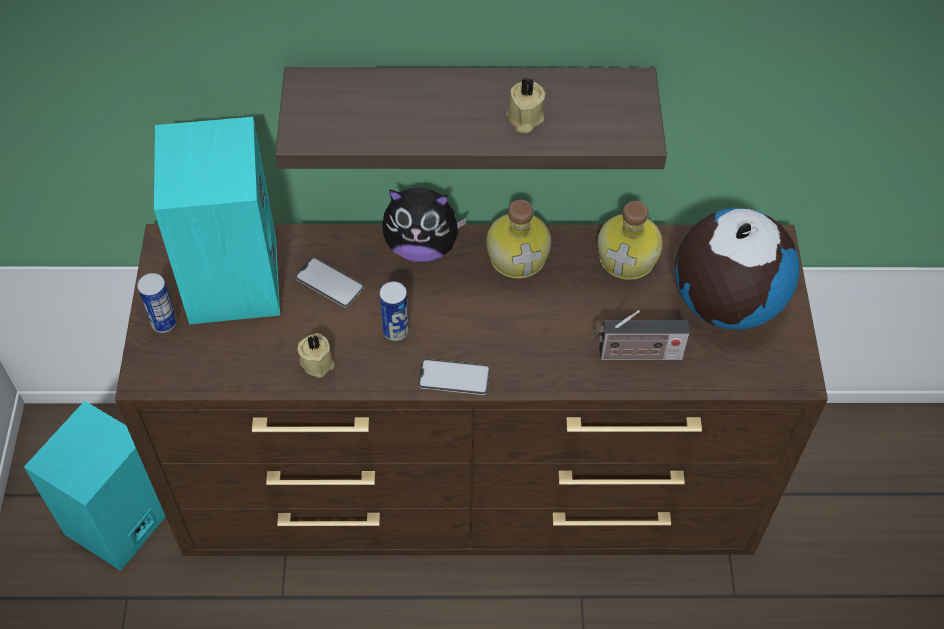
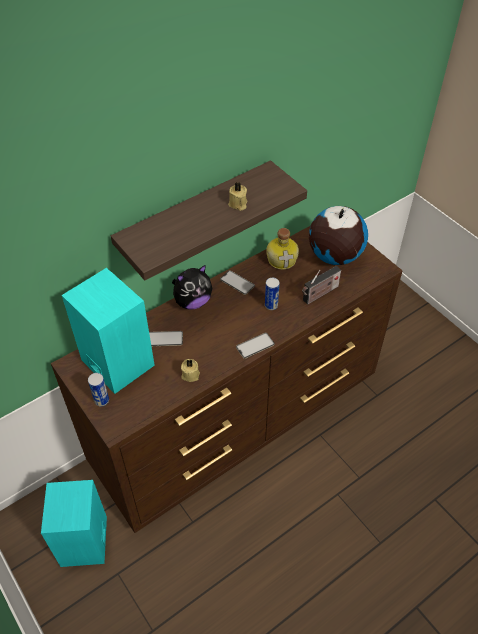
camera: 35 degrees left, 5 degrees down
(395, 331) = (213, 342): can -> can (271, 305)
(518, 256) = (237, 282): bottle -> phone

